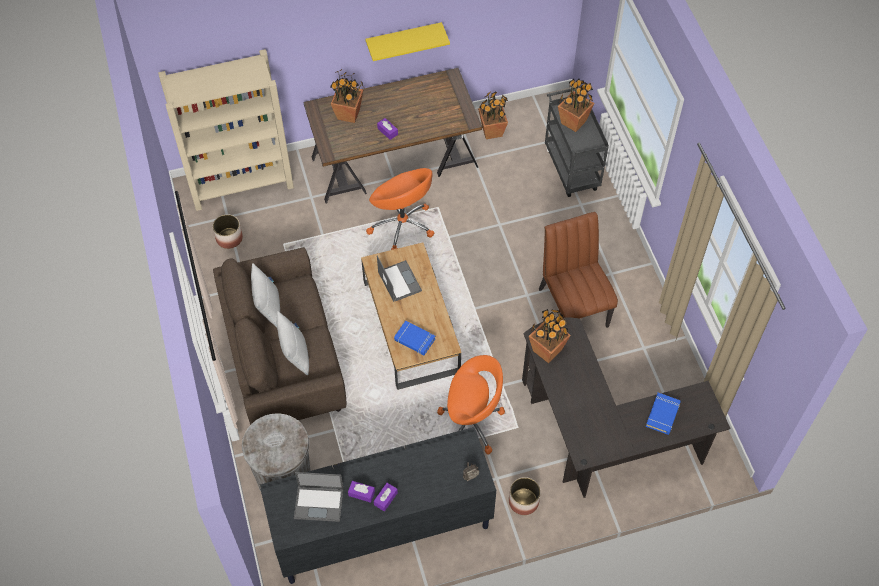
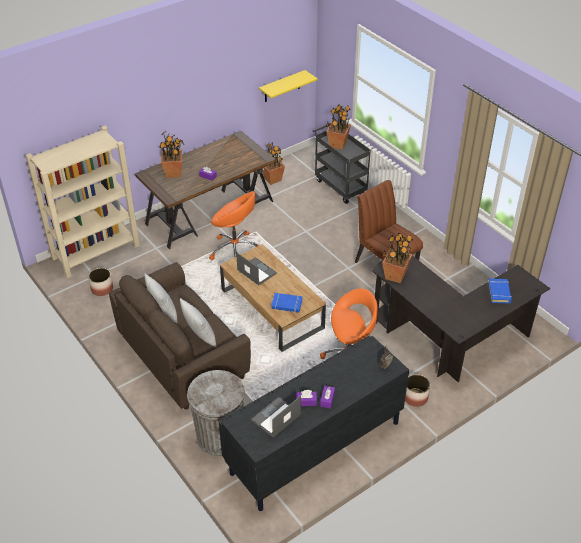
camera: 20 degrees left, 15 degrees down
(319, 503) = (275, 418): laptop -> laptop turned 150 degrees clockwise
(404, 39) = (202, 109): yellow shelf -> yellow shelf (282, 86)

